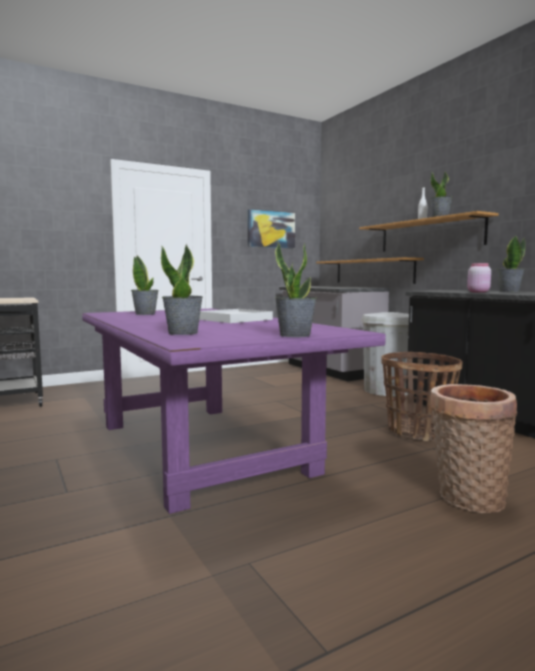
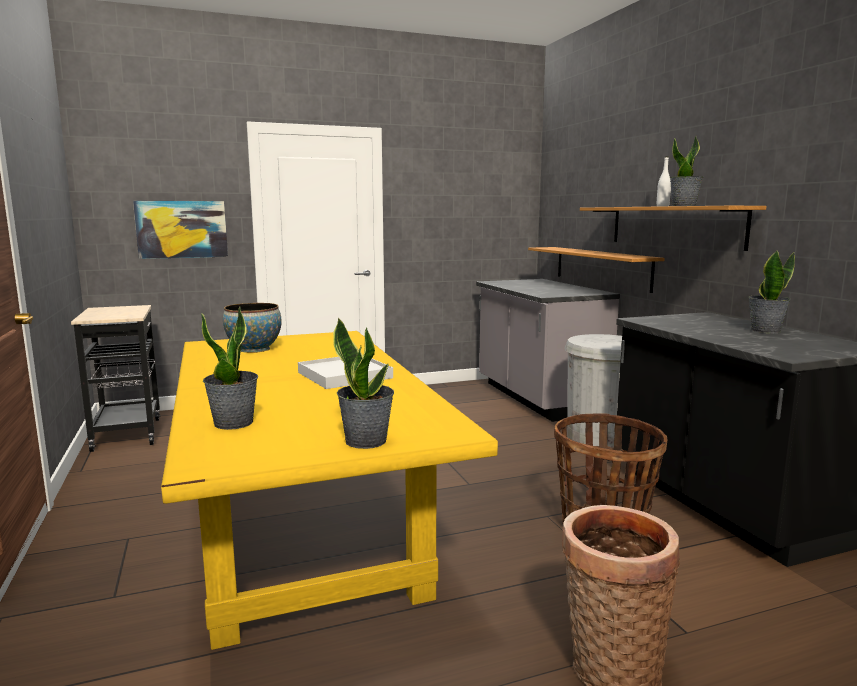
camera: 10 degrees right, 5 degrees up
(145, 314) = (254, 349): potted plant -> bowl
(200, 447) = (303, 533): purple dining table -> yellow dining table
(271, 229) = (467, 203): picture -> picture (182, 229)
(477, 292) = (711, 333): pink jar -> none

